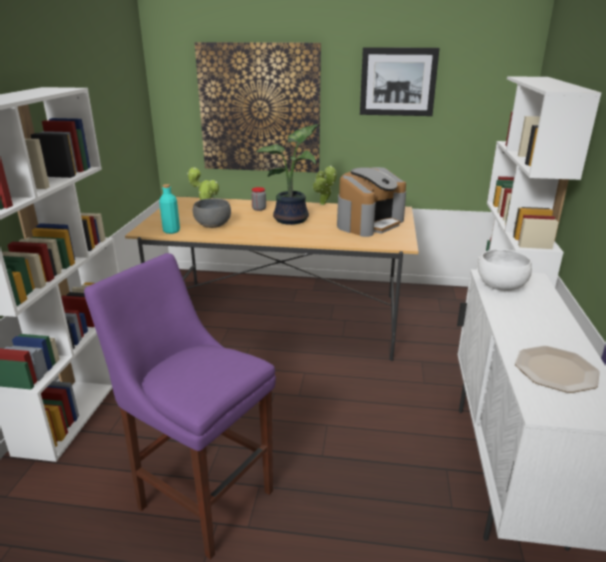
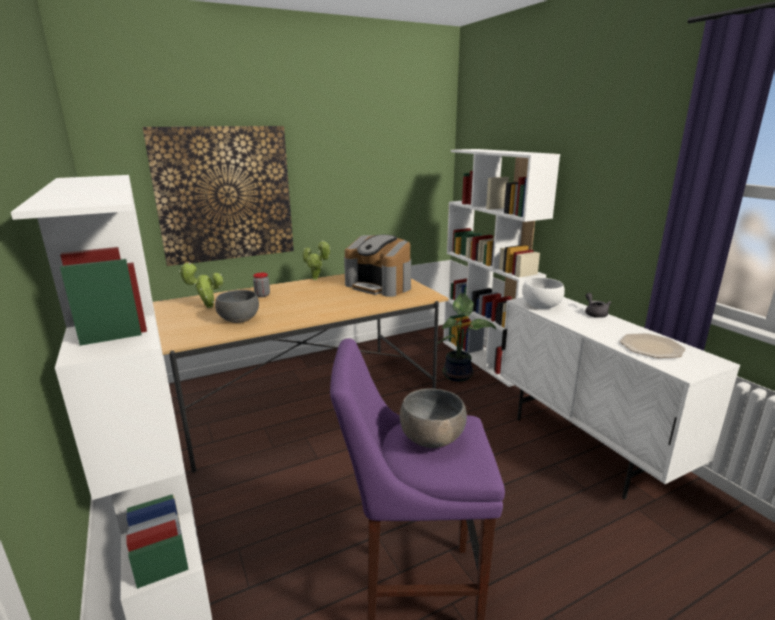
camera: 35 degrees left, 5 degrees down
(171, 231) = (202, 335): turquoise bottle -> none
(202, 363) = (431, 438): none -> grey bowl
(293, 219) = (311, 297): potted plant -> potted plant (459, 374)
(369, 223) = (379, 286): coffee machine -> coffee machine turned 120 degrees clockwise
(398, 82) = (354, 160): picture -> none
(555, 312) = (595, 313): none -> grey teapot

